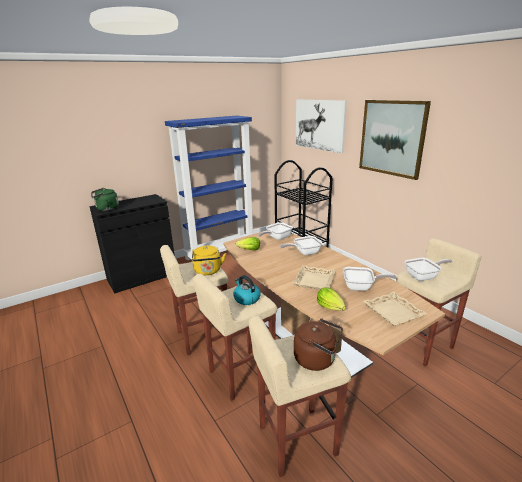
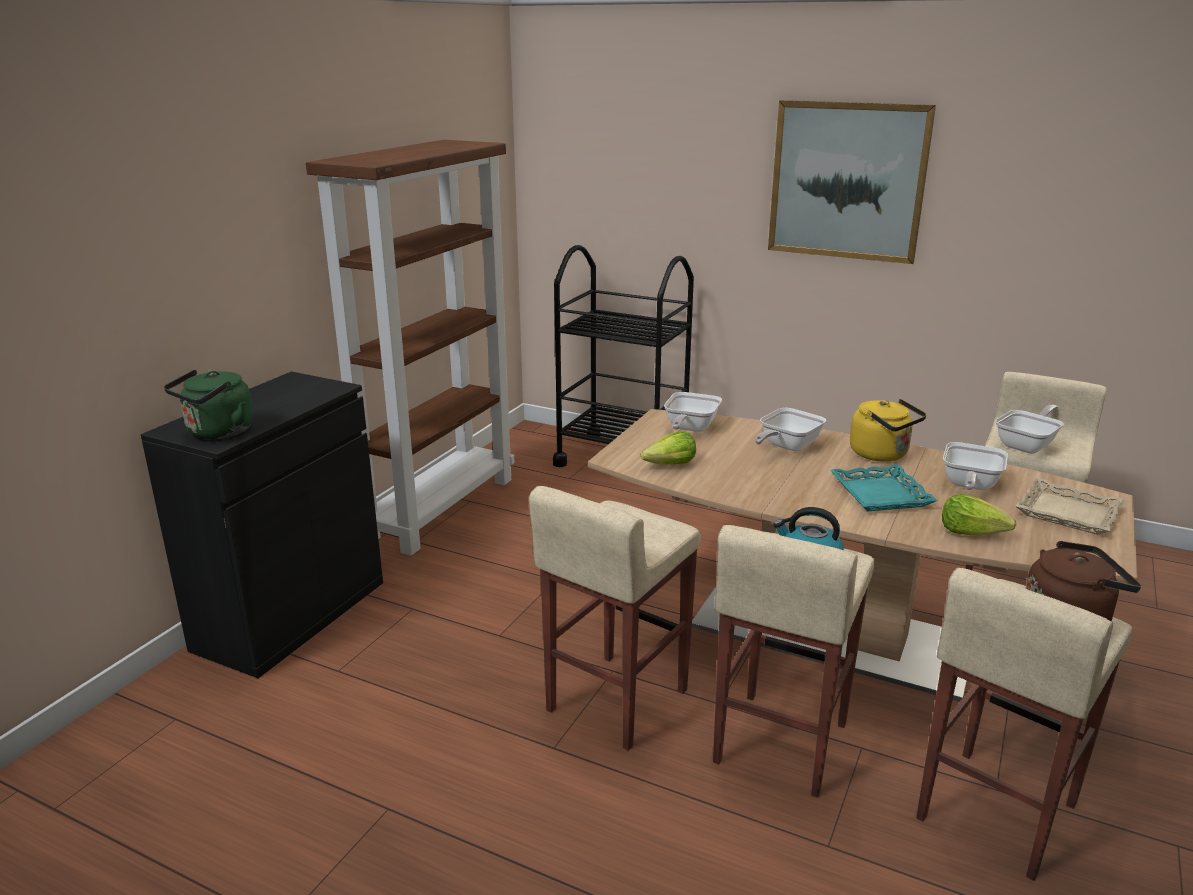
camera: 30 degrees left, 0 degrees up
(208, 271) = (649, 530): yellow kettle -> yellow kettle (882, 454)
(220, 253) = (440, 508): blue bookcase -> brown bookcase
(314, 280) = (879, 494): beige tray -> turquoise tray
(319, 125) = (644, 157): picture -> none
(361, 287) = (969, 486): frying pan -> frying pan turned 135 degrees clockwise

